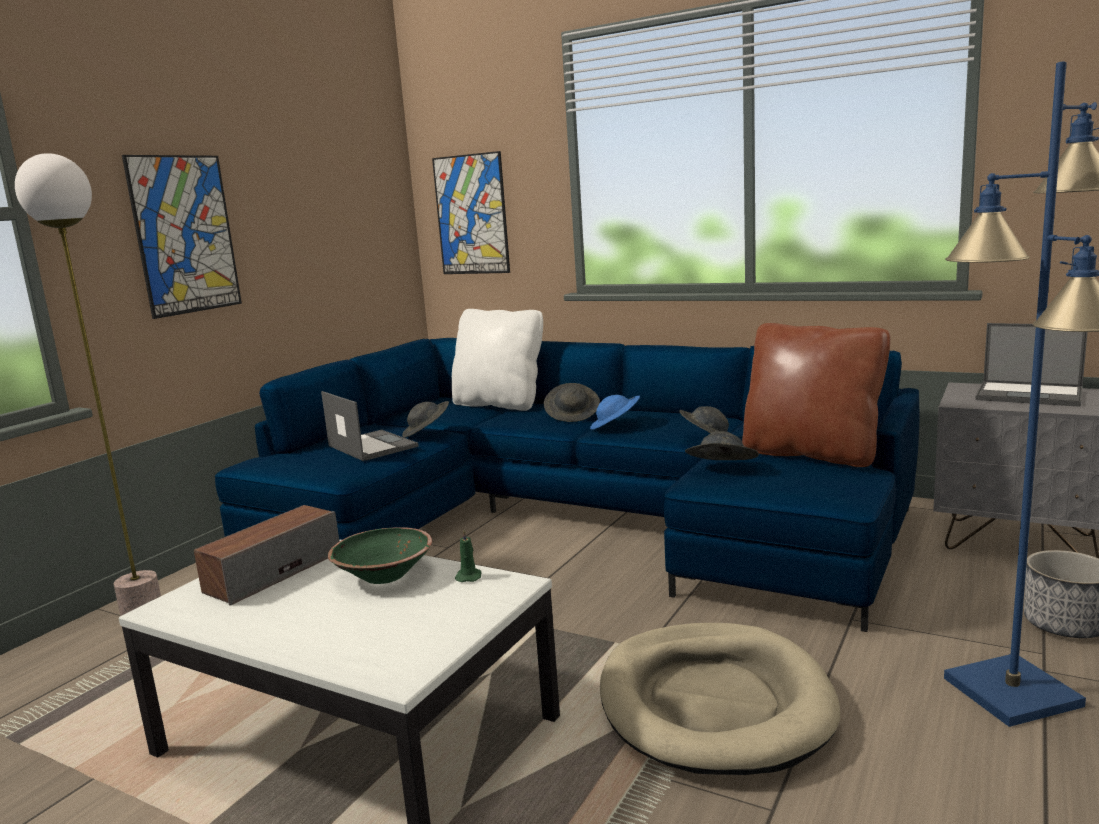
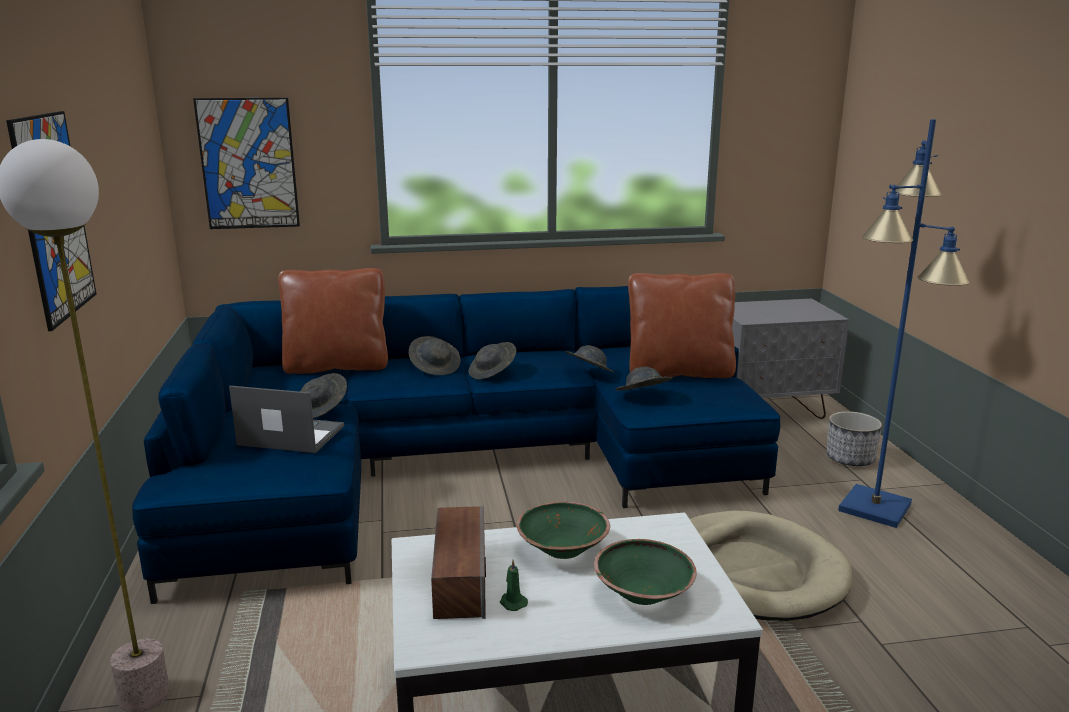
camera: 40 degrees left, 5 degrees up
(371, 631) = (643, 593): none -> green bowl
(469, 576) = (628, 529): green candle -> green candle (512, 602)
(500, 404) = (337, 366): white pillow -> brown pillow
(615, 427) = (492, 373): blue hat -> grey hat
(1030, 395) = (775, 308): laptop -> none

